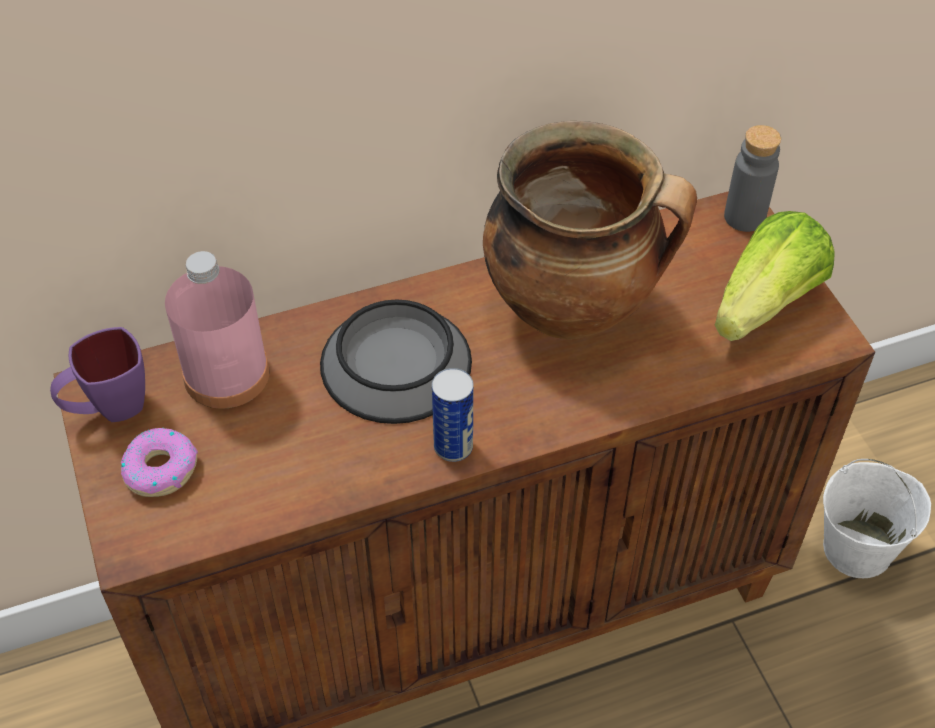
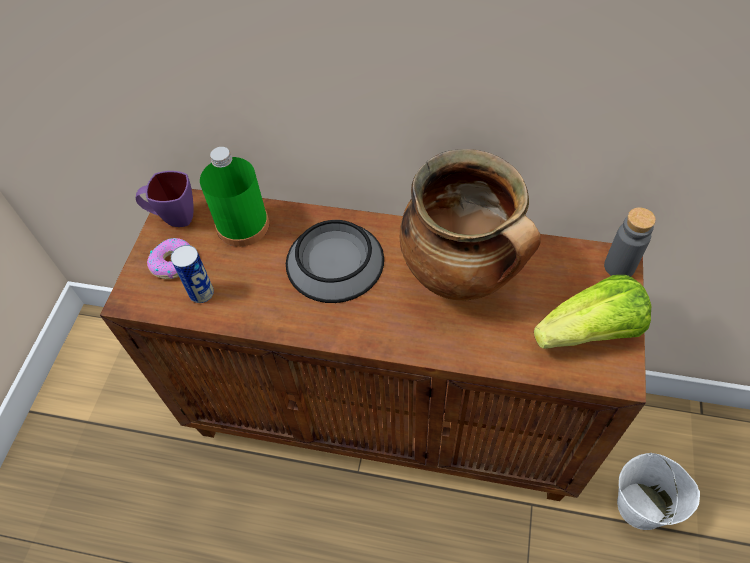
camera: 35 degrees right, 5 degrees up
(226, 374) = (243, 225): pink bottle -> green bottle
(453, 447) = (329, 328): can -> can (201, 293)

